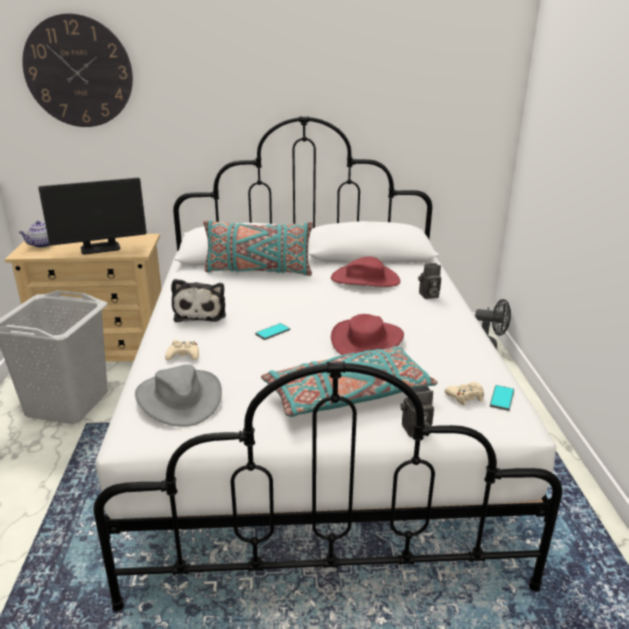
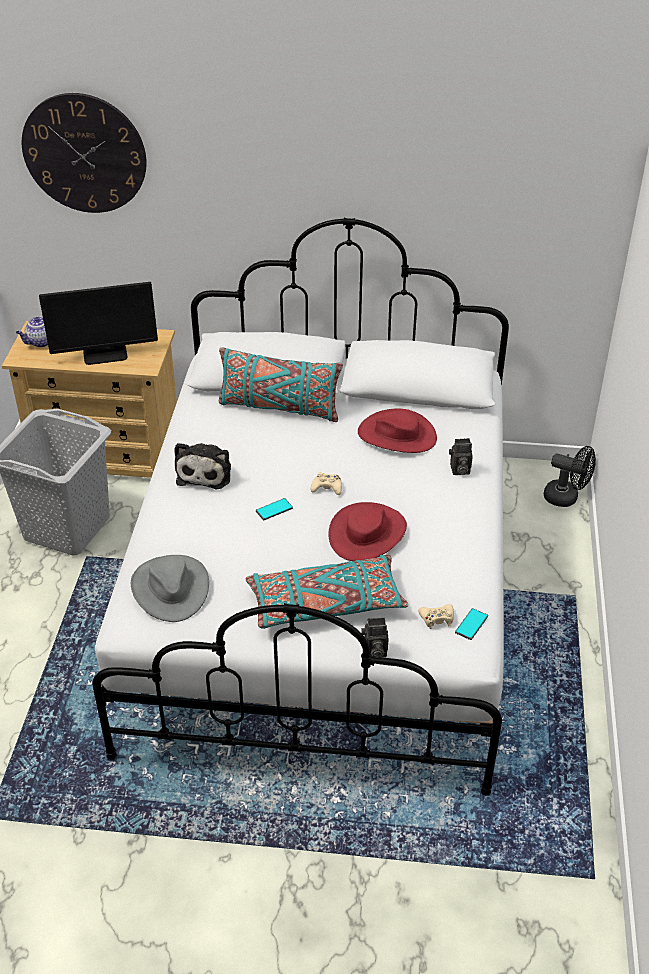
camera: 10 degrees right, 15 degrees up
(183, 355) = (180, 534): beige game controller -> beige game controller (327, 488)

